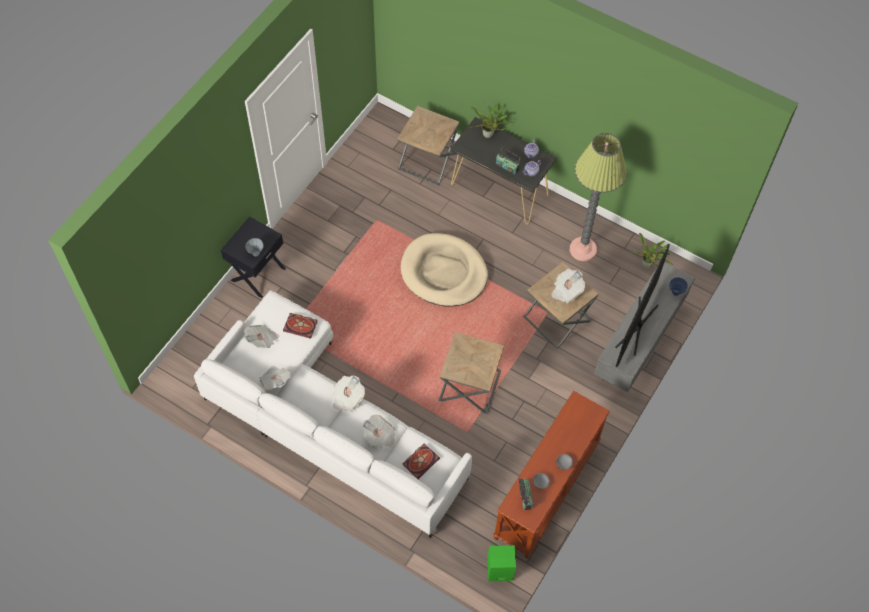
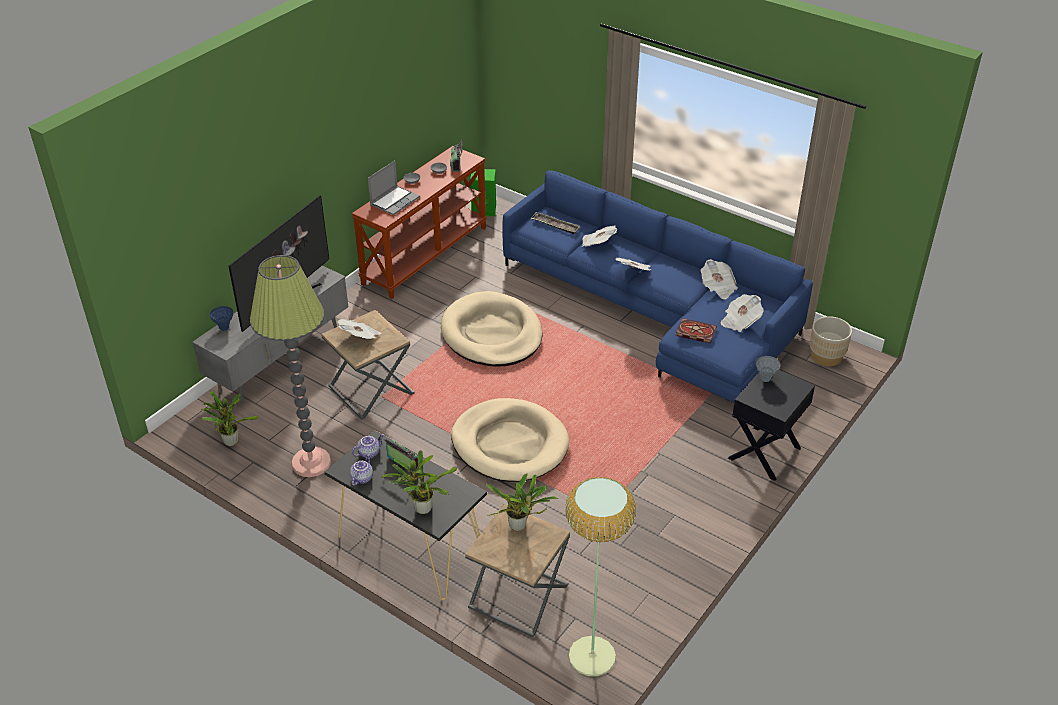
camera: 175 degrees left, 20 degrees down
(188, 374) = (826, 356): none -> beige planter
(327, 421) = (656, 312): white sofa -> blue sofa
(383, 127) = (591, 656): none -> floor lamp
(421, 460) = (555, 225): book -> tray
(427, 139) = (520, 526): none -> potted plant
(470, 385) = (492, 334): brown side table -> beige dog bed
(573, 430) = (394, 201): none -> laptop

